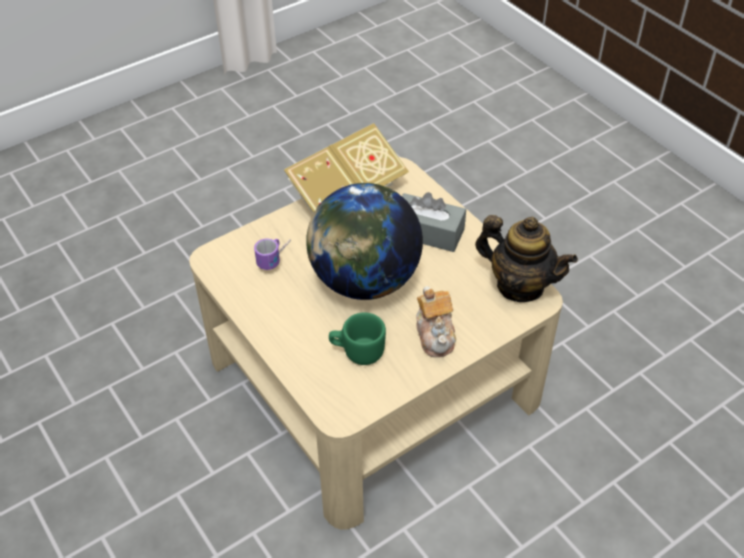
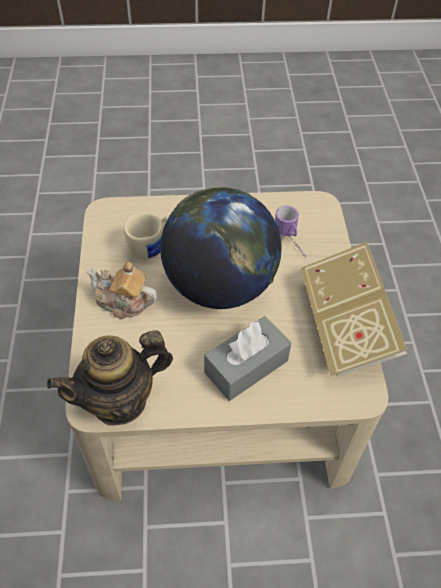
camera: 120 degrees right, 5 degrees up
(357, 351) = (150, 246): green mug -> beige mug

